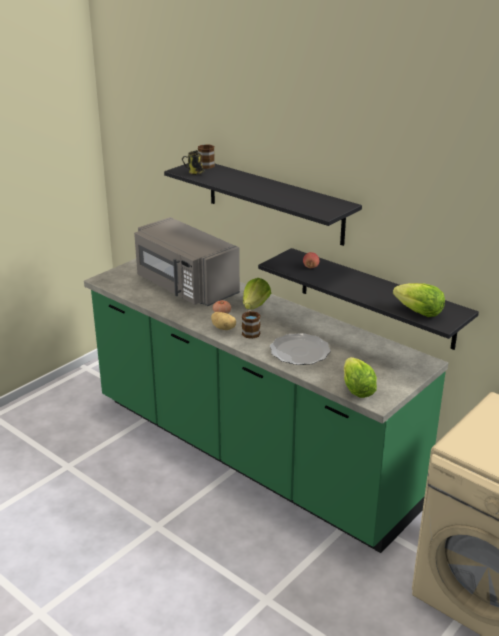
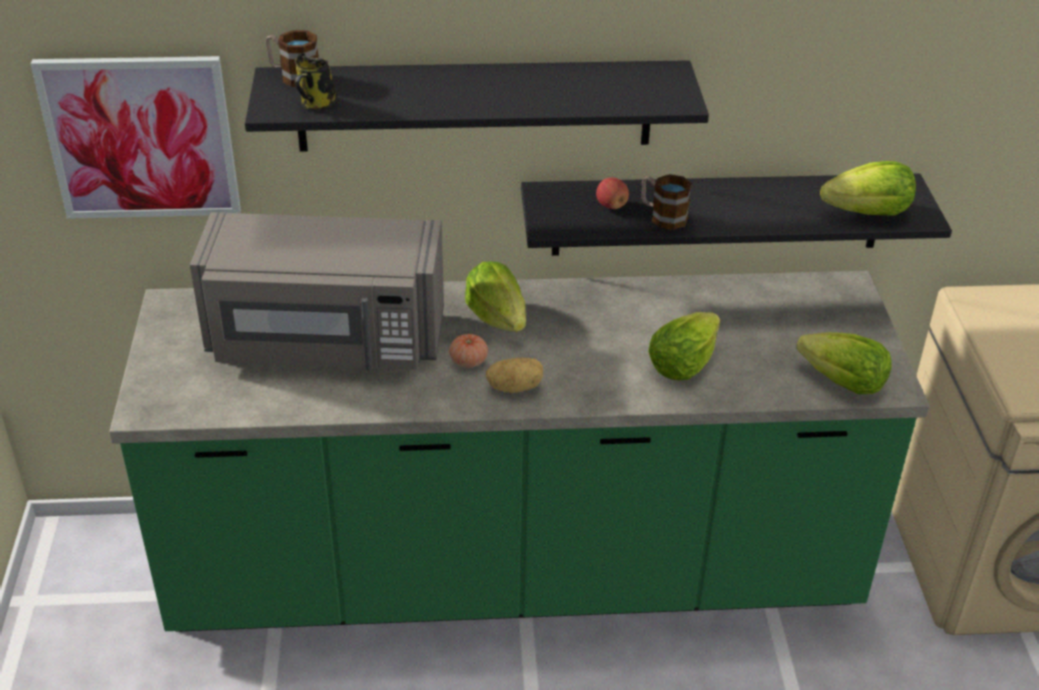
camera: 45 degrees left, 10 degrees up
(163, 180) = (141, 137): none -> picture
(250, 331) = (562, 370): mug -> mug (662, 216)
(299, 352) = (682, 364): plate -> lettuce

